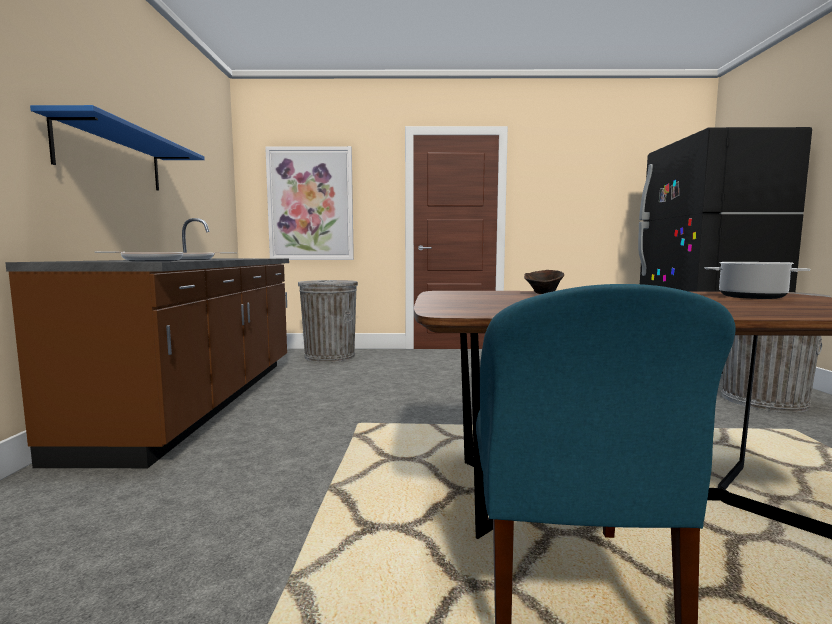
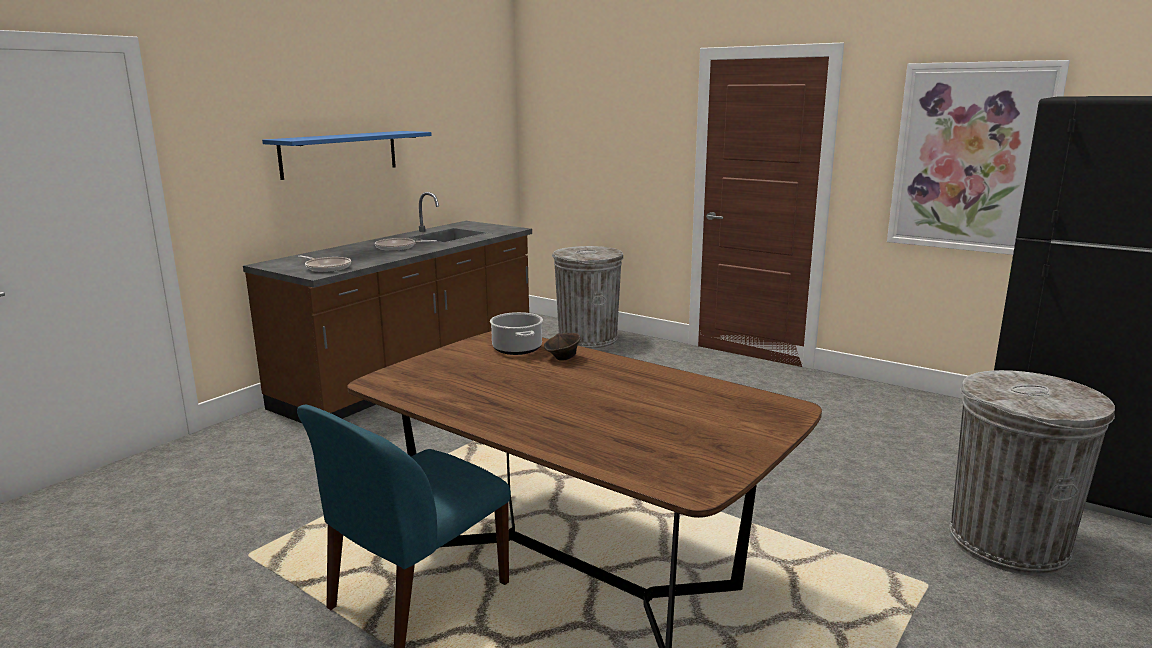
camera: 35 degrees right, 10 degrees up
(310, 204) = (590, 150): picture -> picture (971, 158)
(751, 297) = (711, 412): cooking pot -> cooking pot (516, 348)

